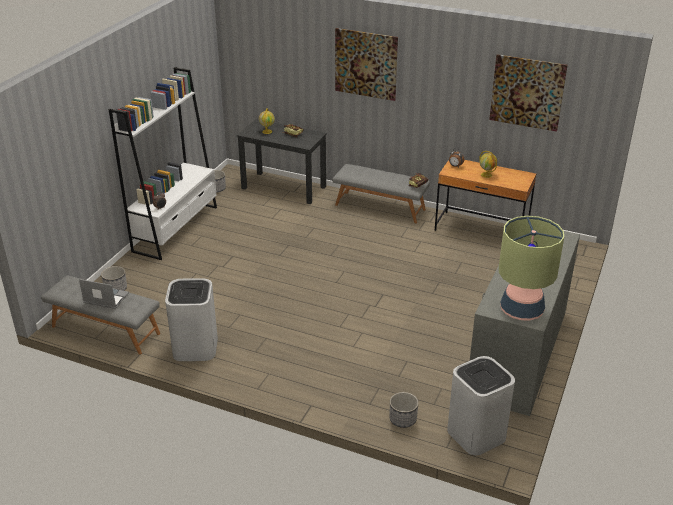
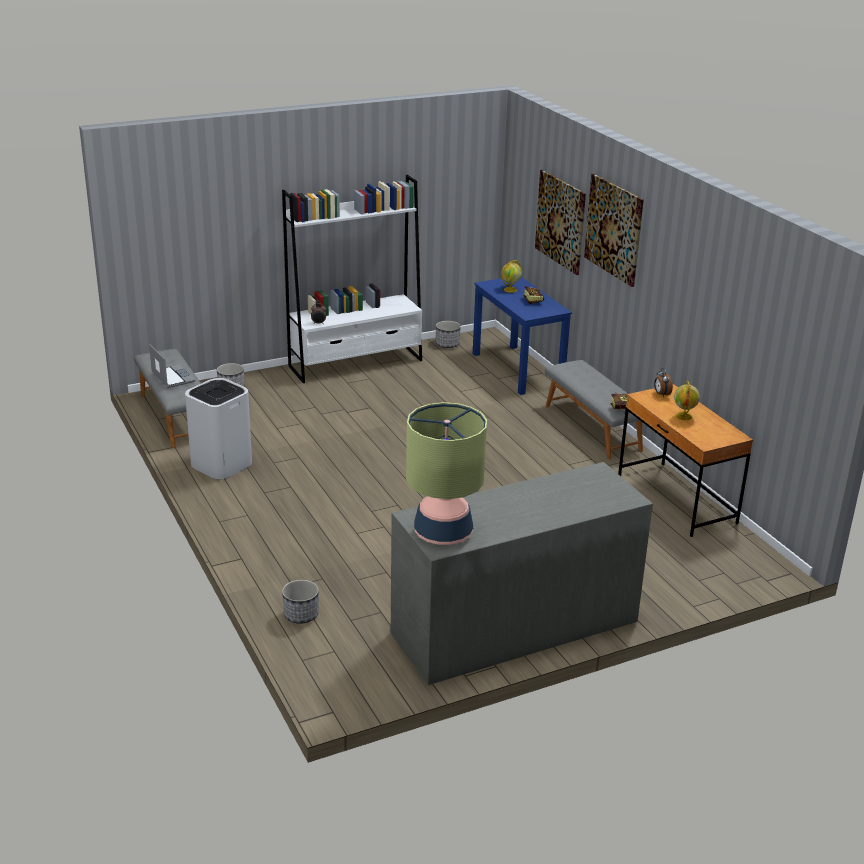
camera: 40 degrees right, 5 degrees down
(284, 187) = (517, 369): black desk -> blue desk
(476, 435) = (347, 667): white trash can -> none
(527, 92) = (755, 314): picture -> picture (560, 221)

